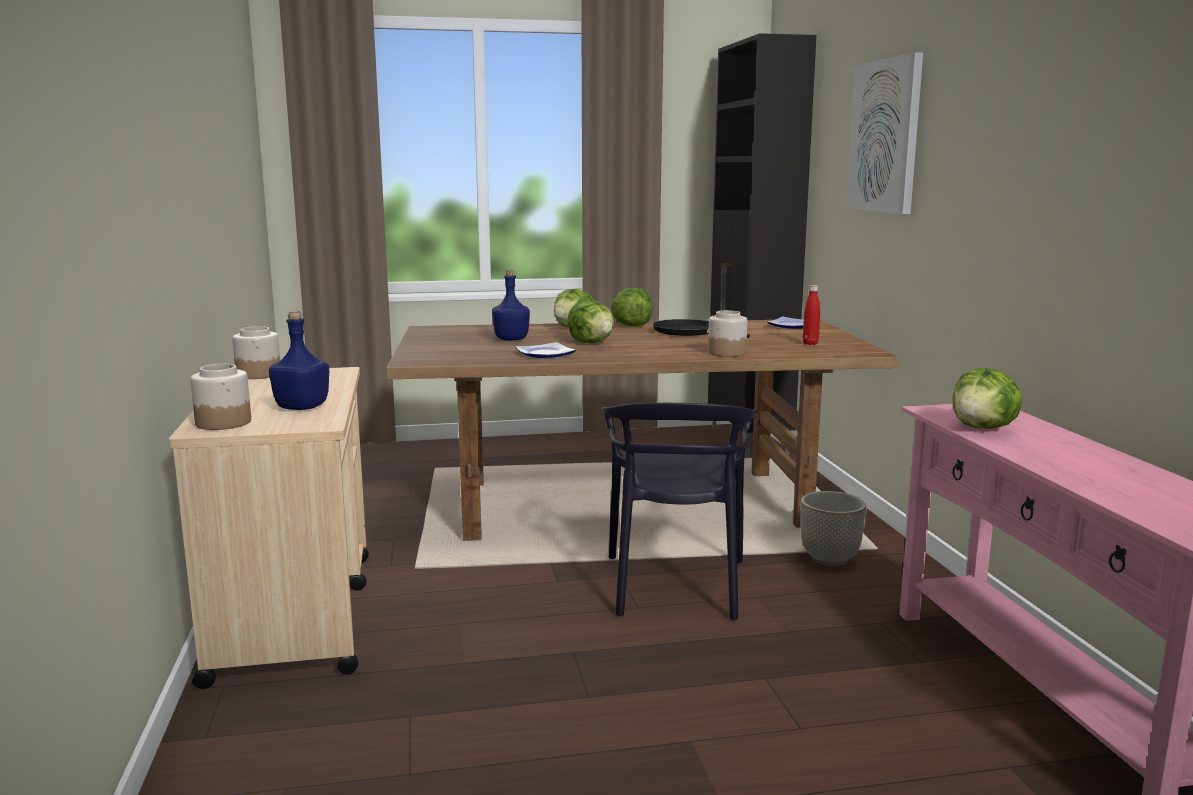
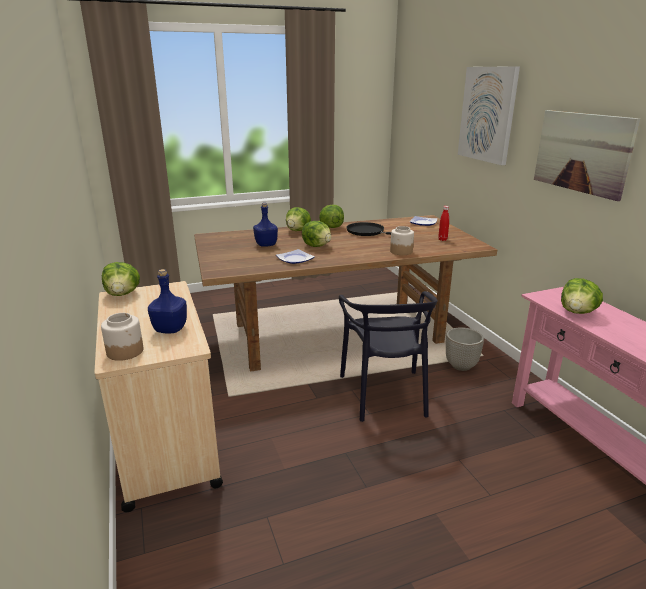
camera: 10 degrees left, 10 degrees up
(259, 374) = (123, 294): jar -> lettuce
(748, 441) = (386, 280): black cabinet -> none
(1006, 173) = (582, 152): none -> picture

